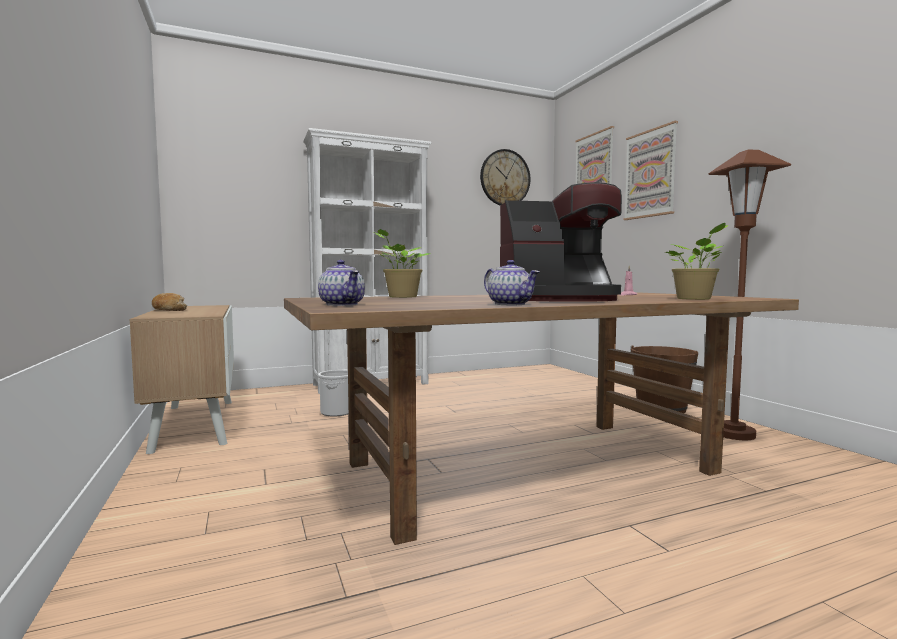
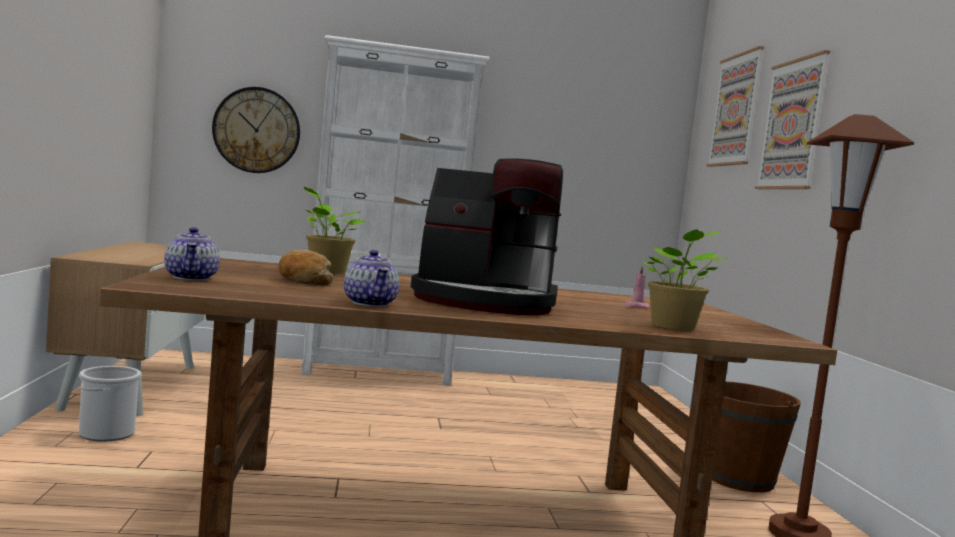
camera: 15 degrees right, 0 degrees up
(168, 310) = (119, 249): bread -> bread (303, 281)
(336, 412) = (297, 401): bucket -> bucket (107, 433)
(505, 178) = (614, 108): wall clock -> wall clock (257, 130)

